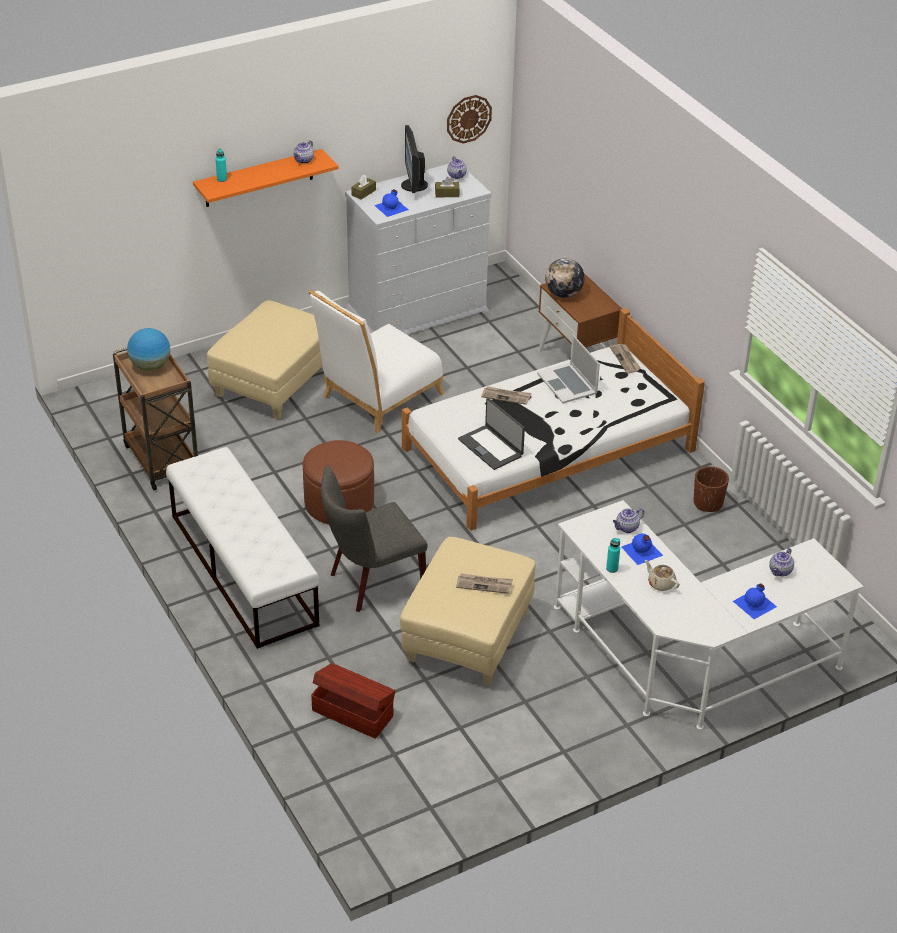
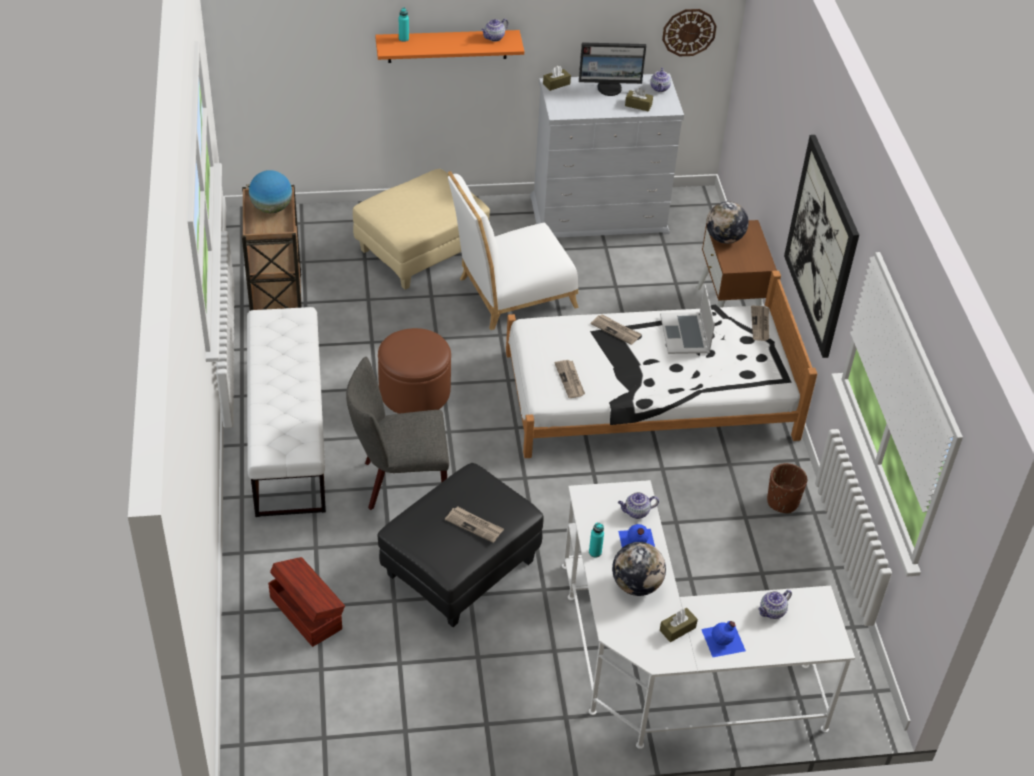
camera: 20 degrees right, 5 degrees up
(392, 207) = (575, 106): blue bottle -> none
(413, 185) = (610, 88): monitor -> monitor turned 105 degrees counterclockwise
(468, 636) = (460, 569): beige ottoman -> black ottoman
(491, 447) = (570, 380): laptop -> newspaper
(661, 583) = (636, 585): beige teapot -> globe
(682, 266) = (821, 246): none -> picture
(714, 606) = (677, 629): none -> brown tissue box

